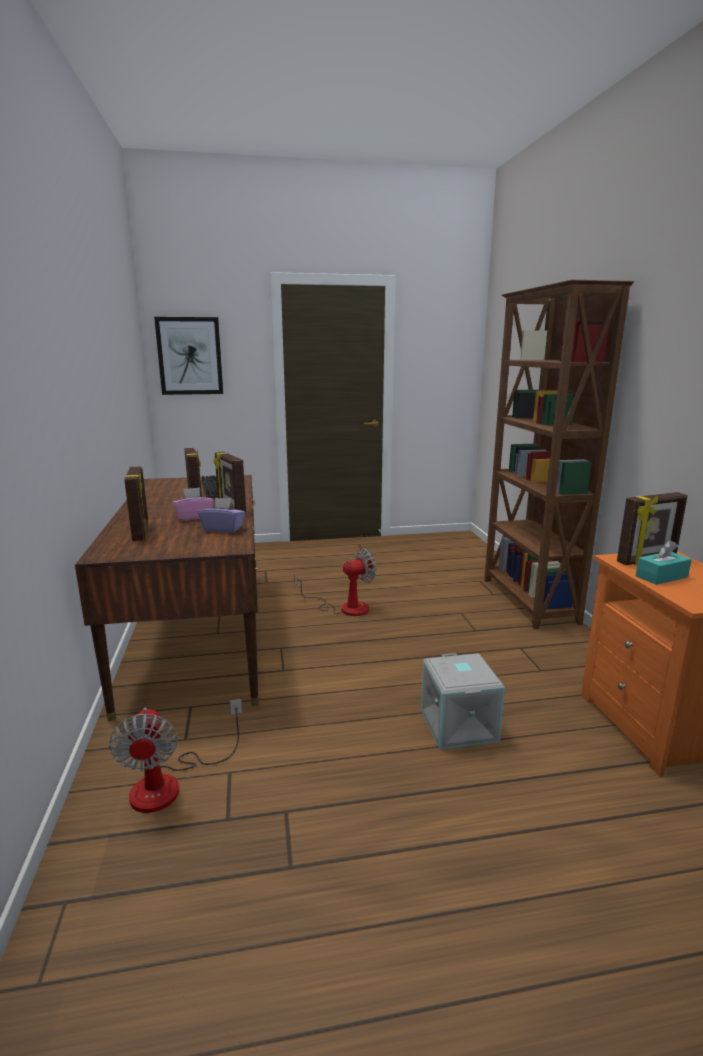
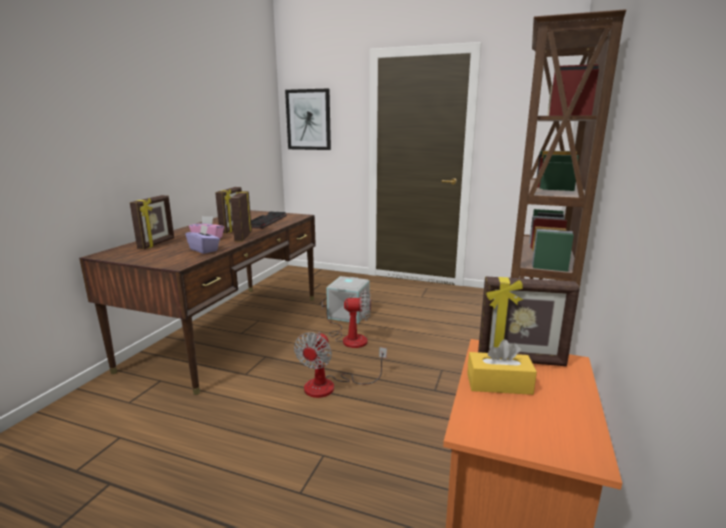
camera: 30 degrees right, 0 degrees up
(171, 783) = (83, 430): fan -> fan (330, 386)
(460, 725) = (310, 473): grey storage box -> grey storage box (349, 314)
(661, 576) = (499, 384): turquoise tissue box -> yellow tissue box

